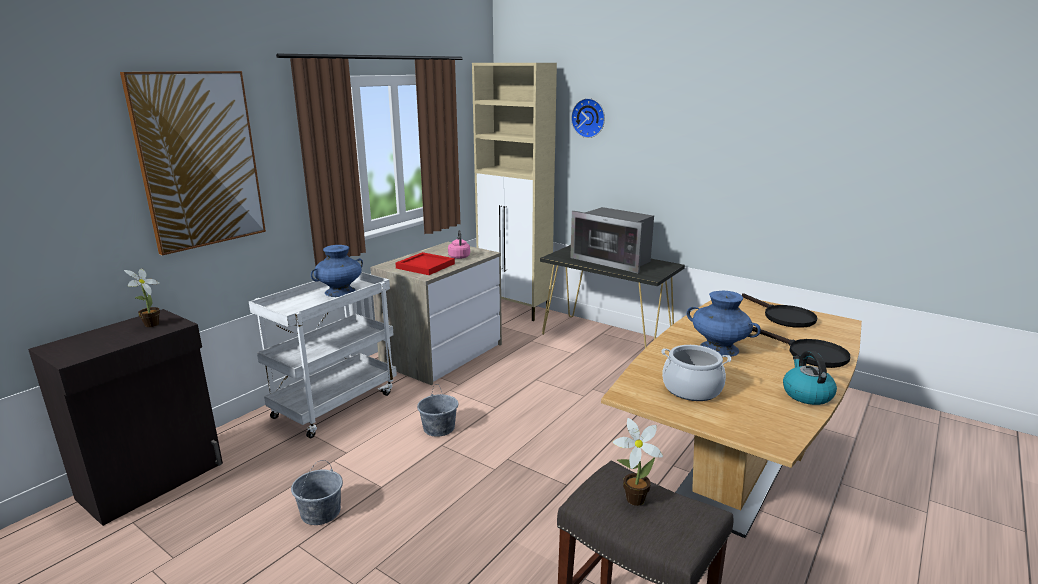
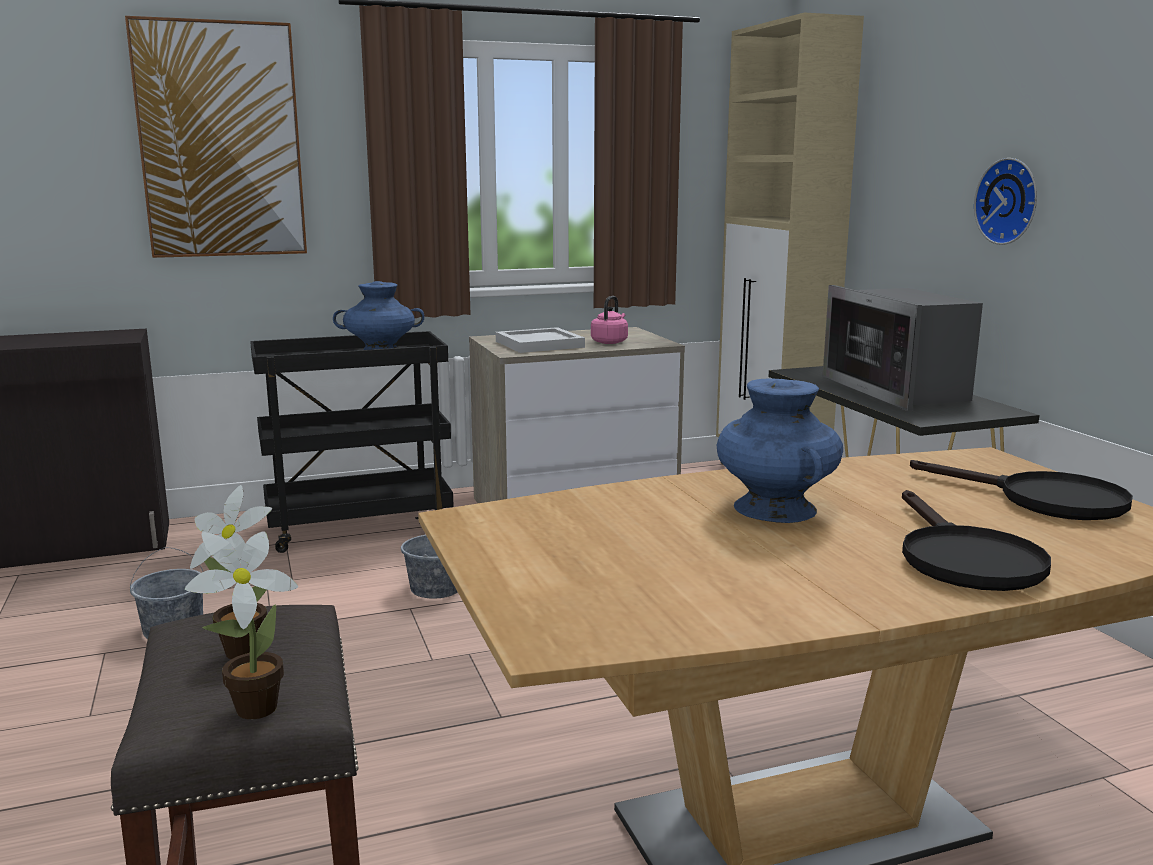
camera: 35 degrees right, 5 degrees down
(149, 325) = (100, 337): potted plant -> potted plant (249, 711)
(335, 403) = (360, 525): white cart -> black cart
(425, 265) = (540, 344): red tray -> white tray
(589, 118) = (907, 115): wall clock -> wall clock (1010, 201)
(691, 389) = (586, 540): cooking pot -> none
(783, 317) = (1044, 500): black frying pan -> black frying pan turned 60 degrees counterclockwise
(806, 394) = (795, 605): kettle -> none

